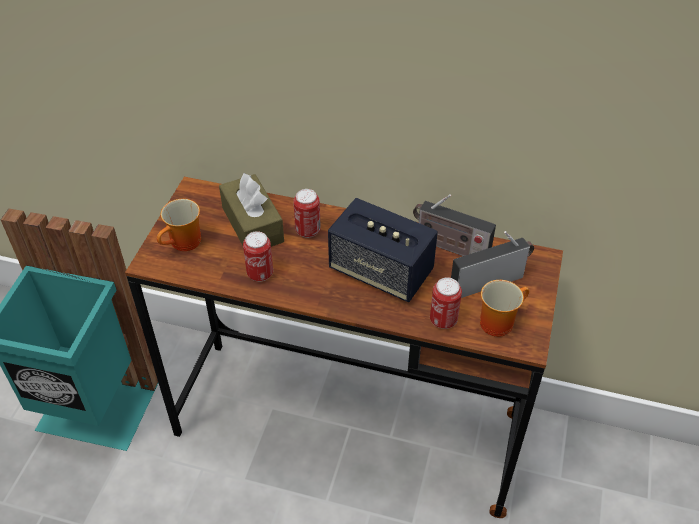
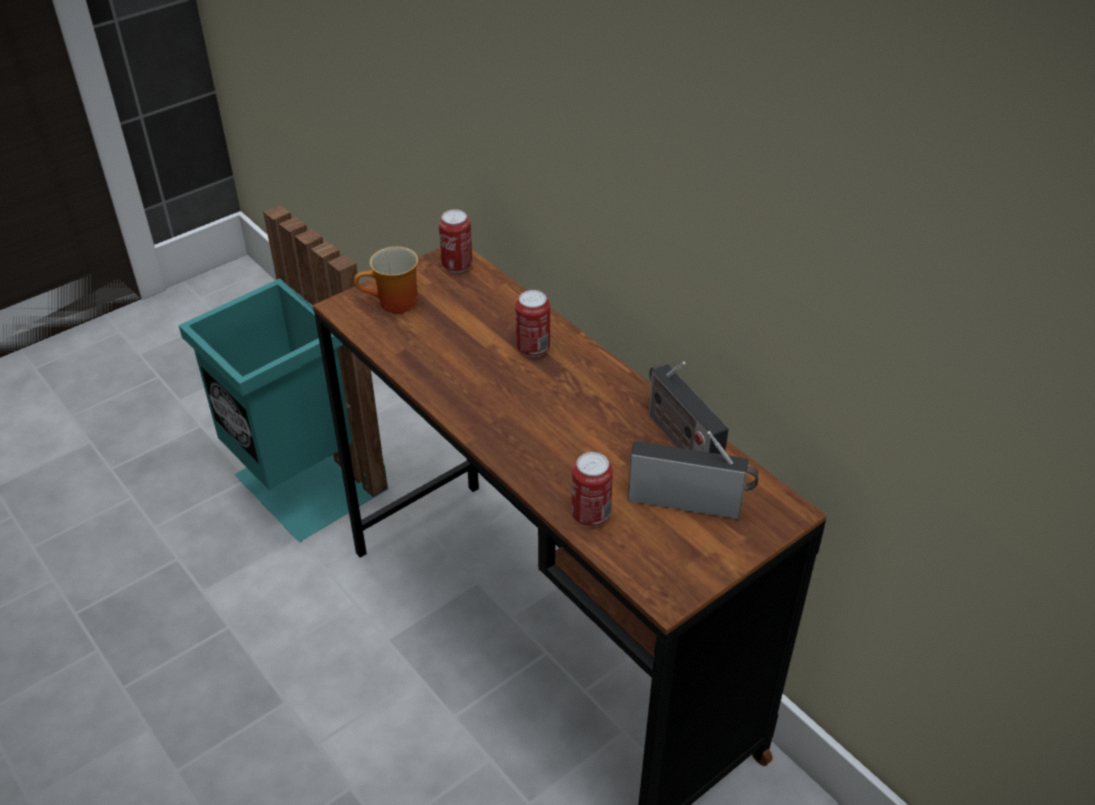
camera: 35 degrees right, 5 degrees down
(252, 224) = (480, 316): brown tissue box -> none
(260, 274) = (439, 368): can -> can (457, 266)
(380, 271) = (571, 429): speaker -> none
(498, 320) = (657, 549): mug -> none

